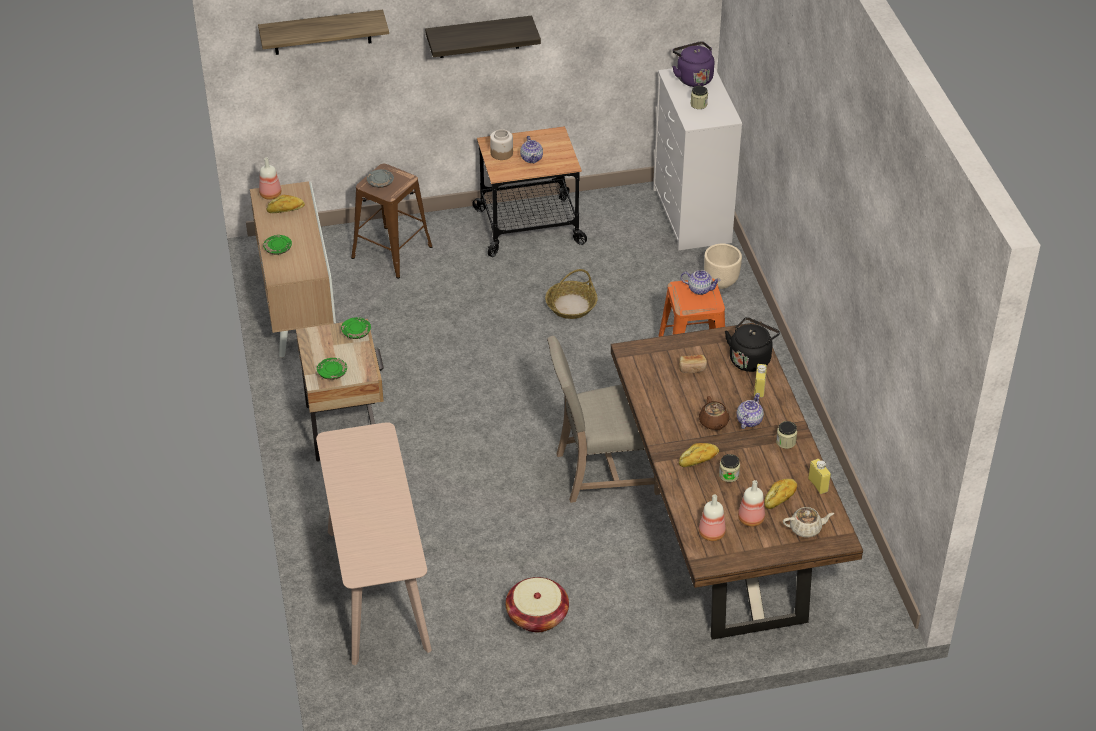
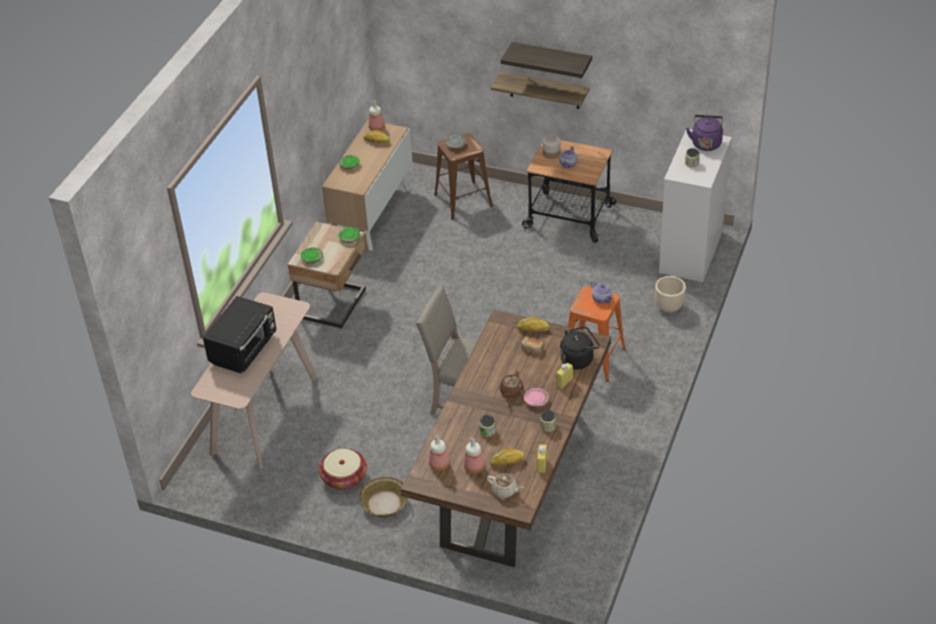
camera: 35 degrees right, 0 degrees up
(322, 32) = (437, 22): shelf -> shelf (544, 90)
(362, 507) = (244, 349): none -> black microwave
(571, 305) = (549, 282): basket -> basket (384, 503)
(698, 460) = (477, 412): bread -> bread (533, 329)
(748, 421) = (536, 401): teapot -> pink plate

